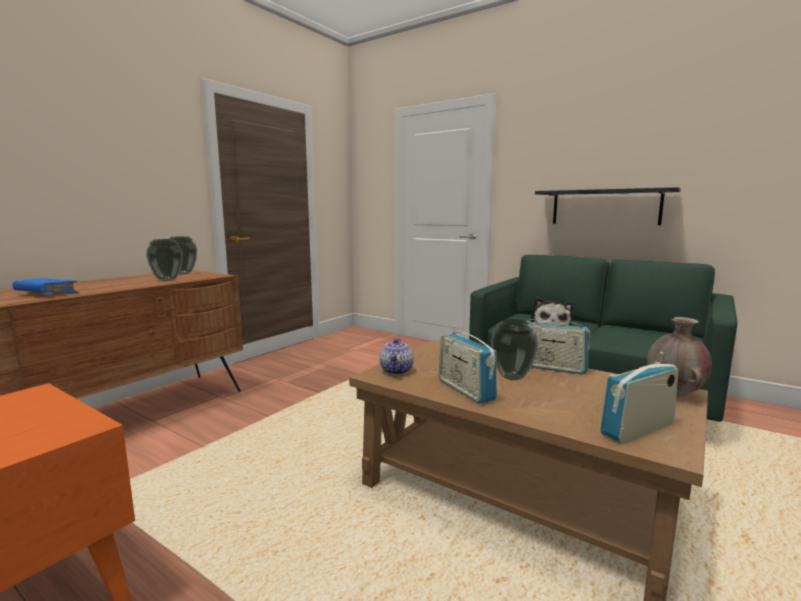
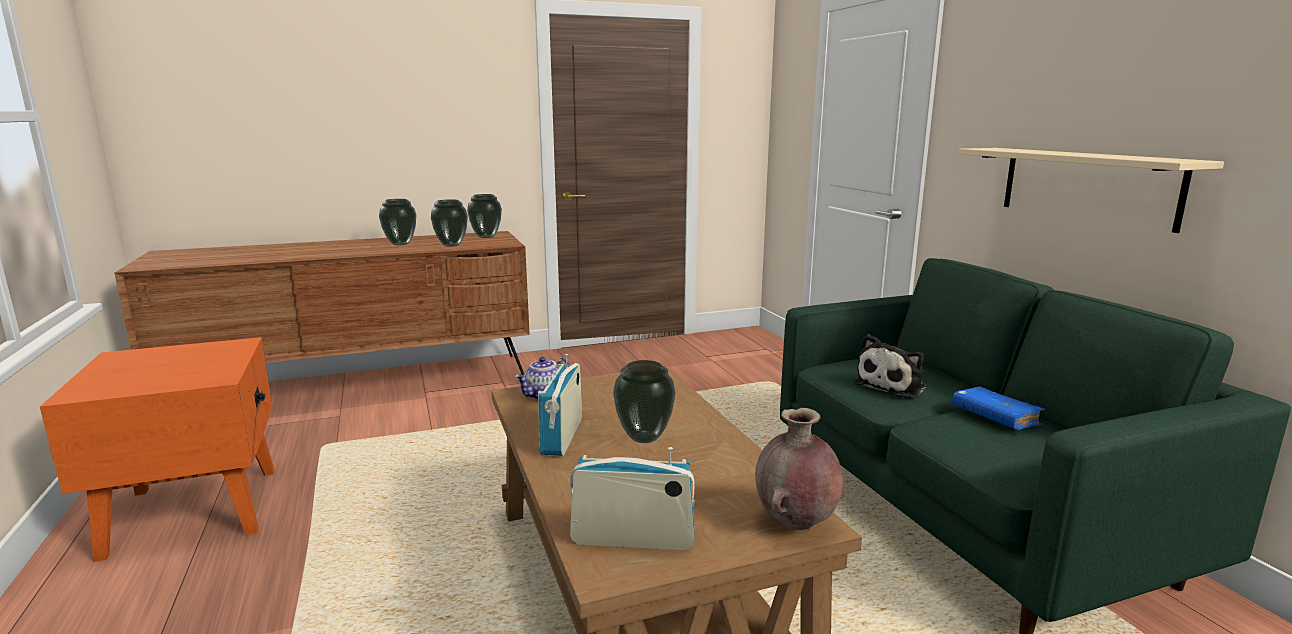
camera: 35 degrees right, 5 degrees up
(46, 294) = (335, 250): blue book -> blue book (994, 418)
(109, 284) = (400, 244): none -> vase
(552, 368) = (720, 441): radio -> none
(605, 207) = (1087, 186): black shelf -> beige shelf

